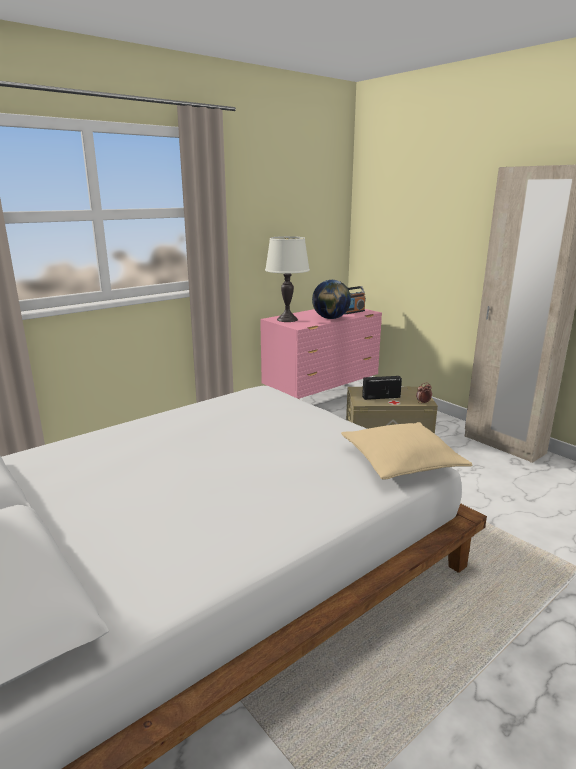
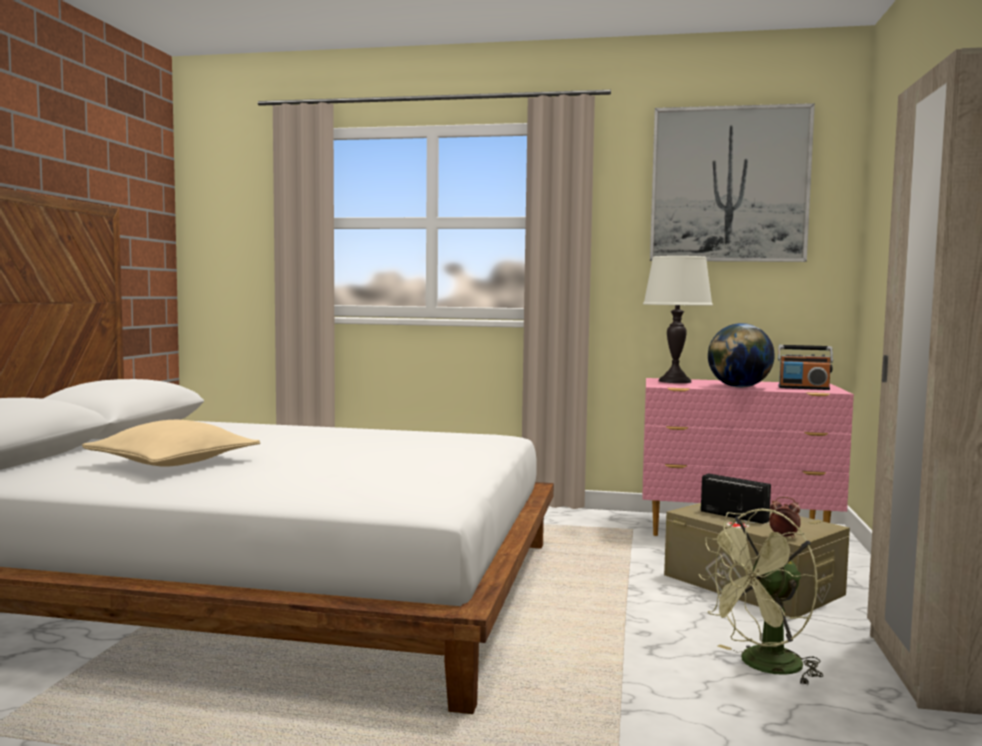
camera: 50 degrees right, 15 degrees down
(294, 183) = (729, 185): none -> picture
(401, 461) = (418, 496): beige pillow -> beige pillow (173, 463)
(473, 471) = (762, 666): none -> green fan

